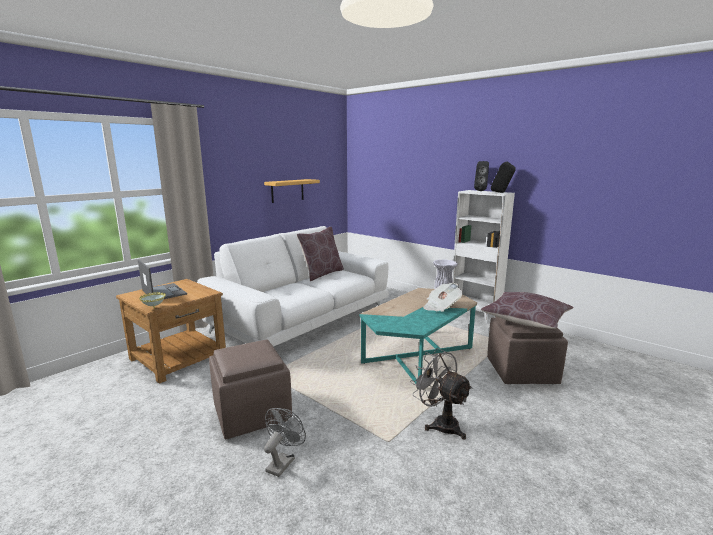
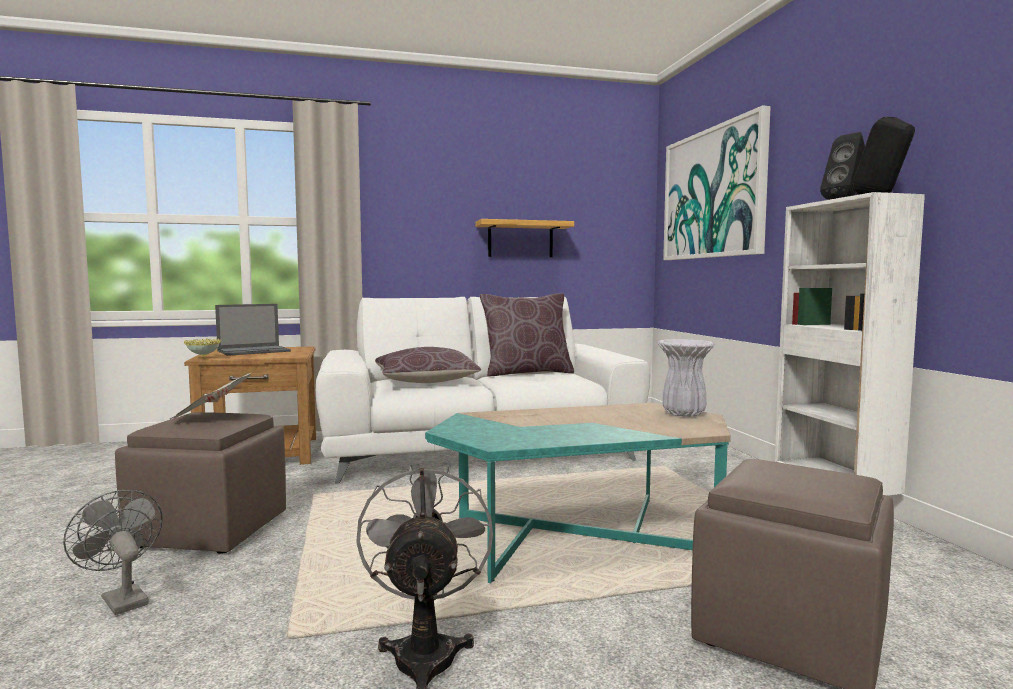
camera: 35 degrees right, 10 degrees down
(163, 292) = (254, 351): laptop -> laptop turned 60 degrees clockwise
(283, 462) = (121, 598): grey fan -> grey fan turned 105 degrees counterclockwise
(393, 167) = (713, 194): none -> picture
(441, 307) = (627, 428): newspaper -> newspaper (212, 417)
(526, 320) = (790, 477): brown pillow -> brown pillow (425, 382)

